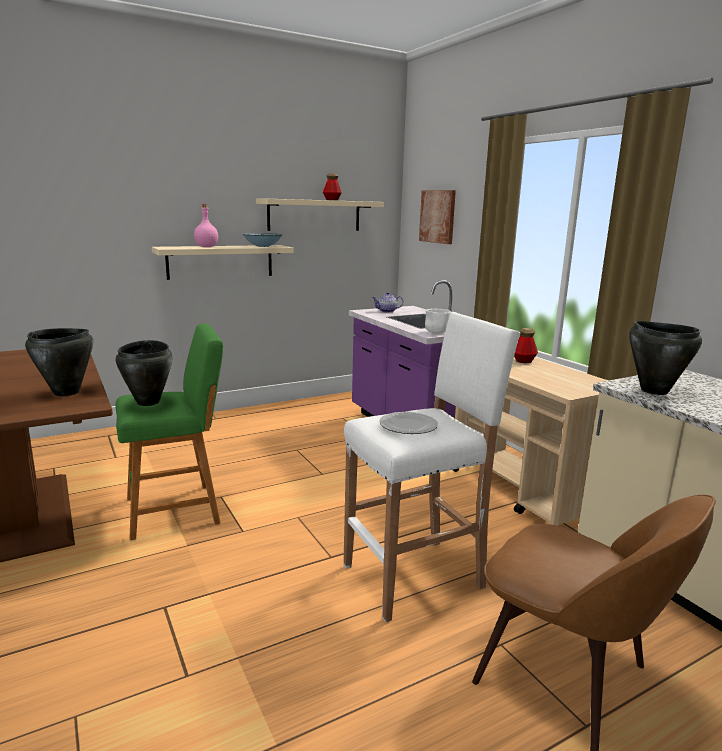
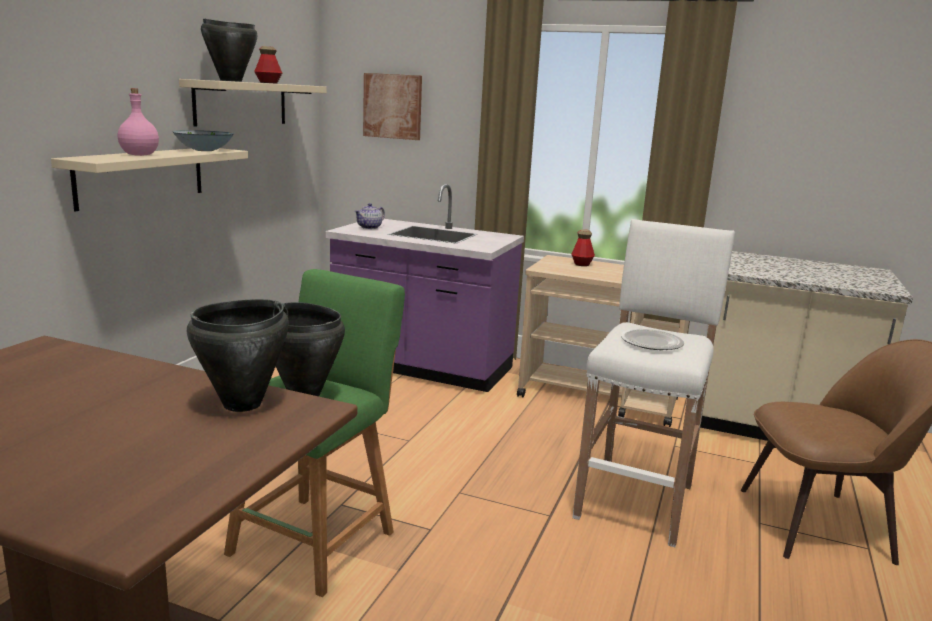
camera: 40 degrees left, 0 degrees up
(437, 332) = (483, 245): white bowl -> none
(653, 391) = (764, 271): black cooking pot -> black cooking pot (230, 81)

